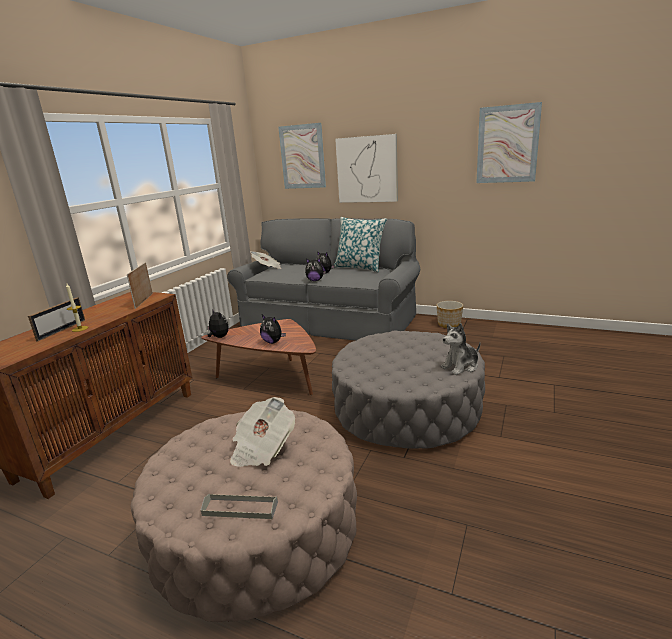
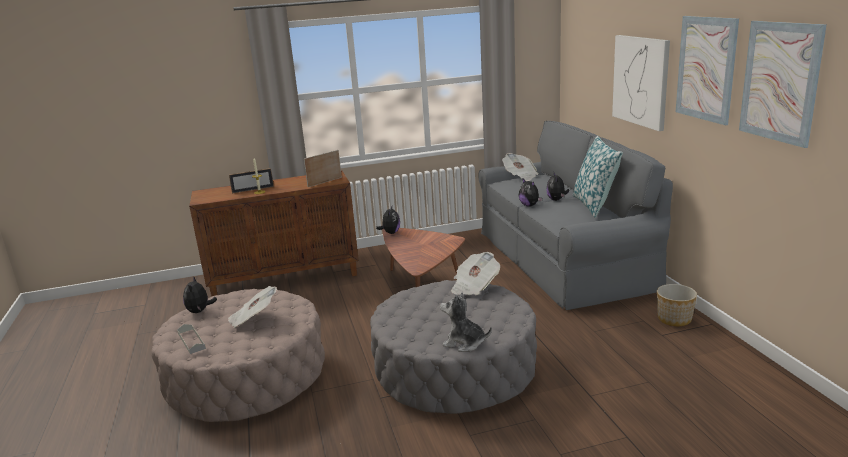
camera: 50 degrees right, 0 degrees up
(273, 342) = (410, 253): plush toy -> plush toy (200, 311)
(302, 157) = (592, 51): picture -> picture (706, 69)
(380, 337) = (474, 286): none -> newspaper

